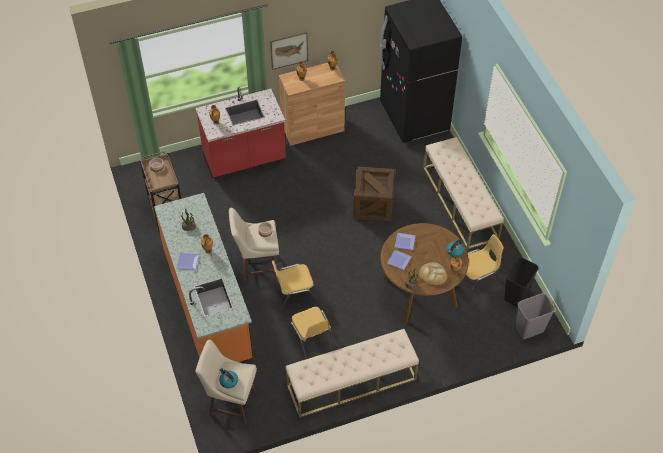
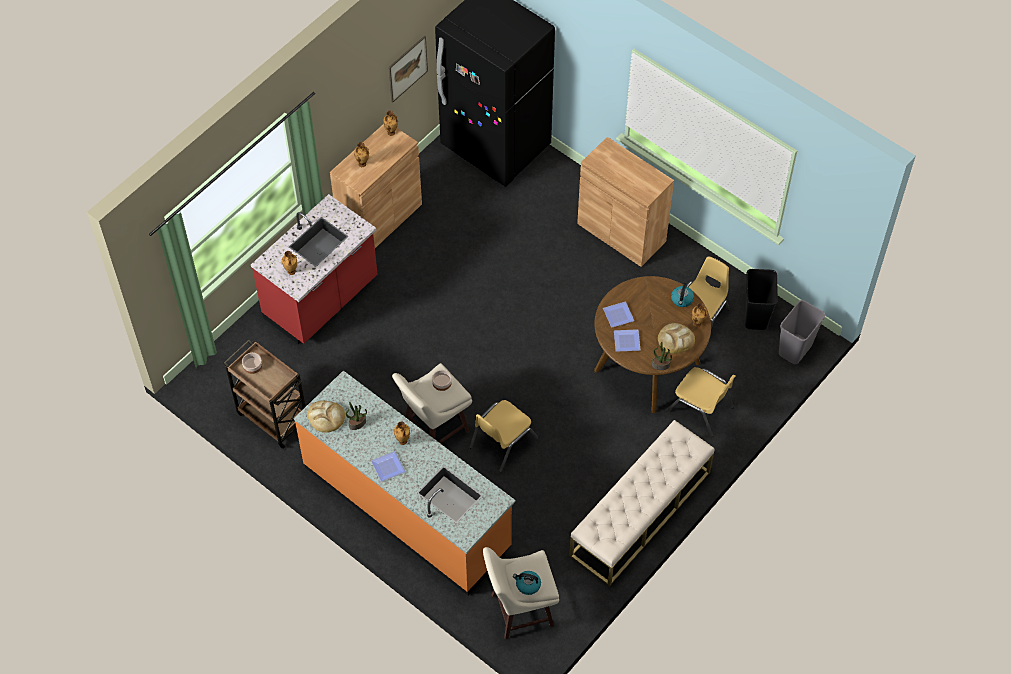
camera: 30 degrees left, 5 degrees up
(173, 214) = (326, 417): none -> bread
(289, 50) = (336, 135): picture -> picture (407, 68)
(311, 339) = (560, 486): yellow chair -> yellow chair (700, 409)
(373, 205) = (522, 285): crate -> none
(460, 203) = (621, 232): beige bench -> brown cabinet

